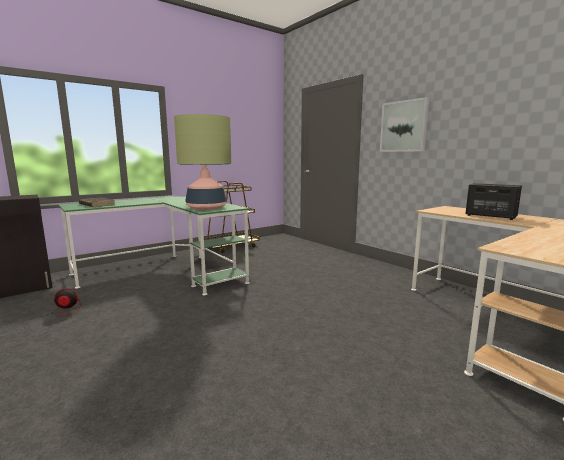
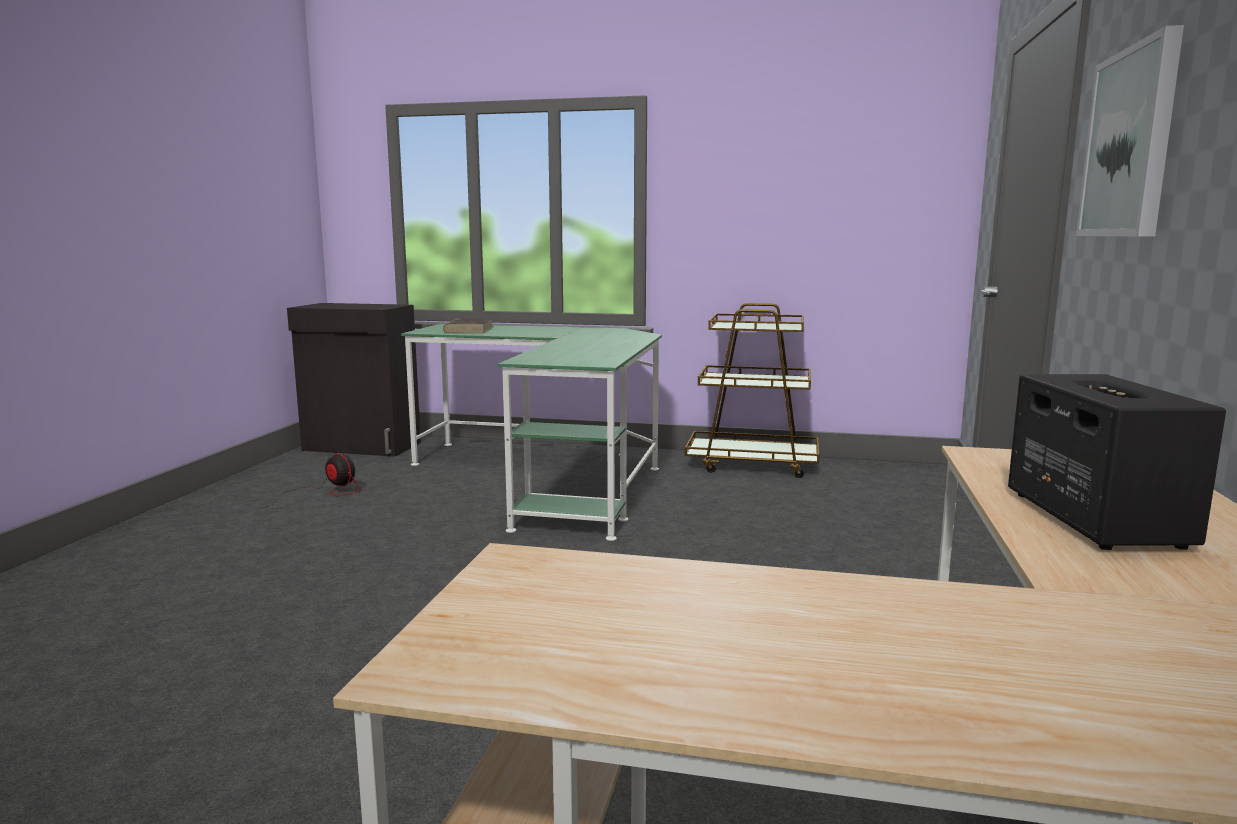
camera: 50 degrees right, 0 degrees up
(206, 207) = (558, 355): table lamp -> none

